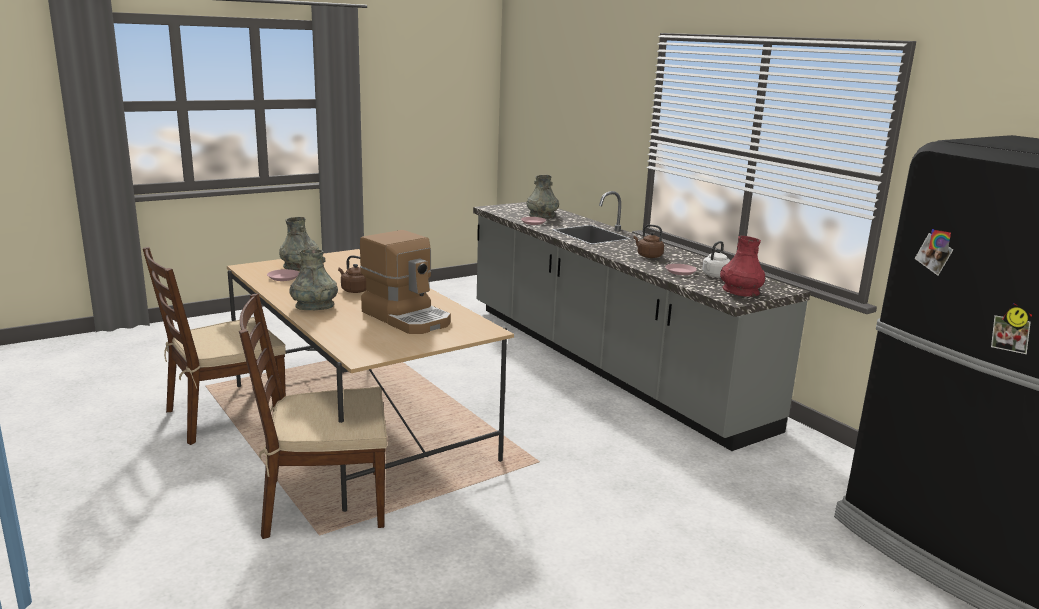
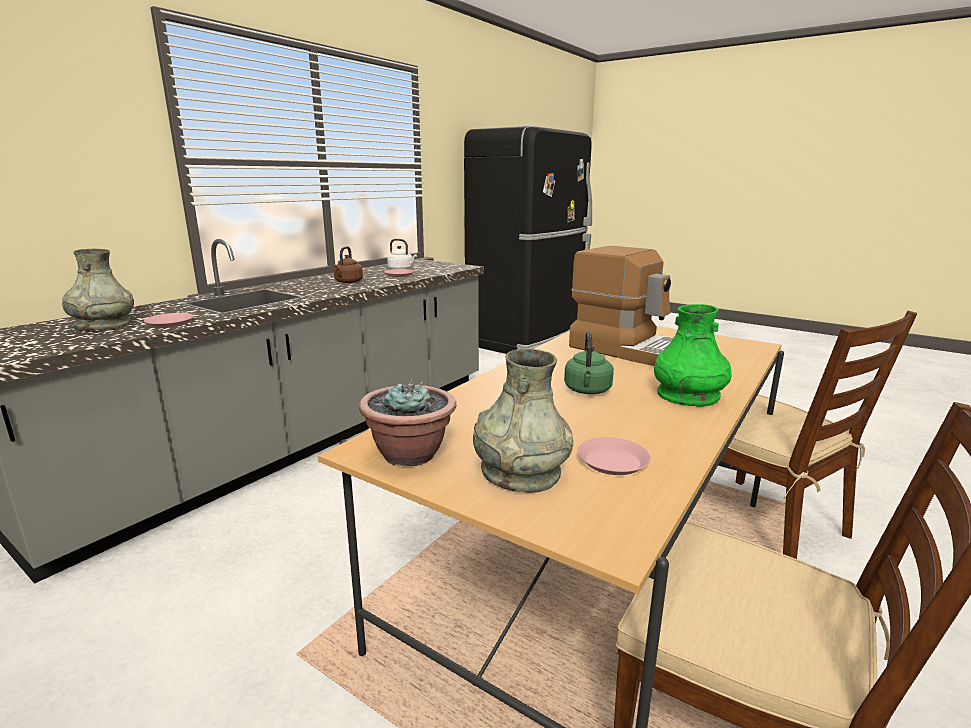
camera: 110 degrees left, 0 degrees up
(315, 306) = (688, 395): grey vase -> green vase
(338, 257) = (410, 454): none -> potted plant
(354, 290) = (587, 391): brown kettle -> green kettle
(407, 317) = (629, 349): coffee machine -> coffee machine turned 105 degrees clockwise
(740, 292) = (442, 266): red vase -> none

